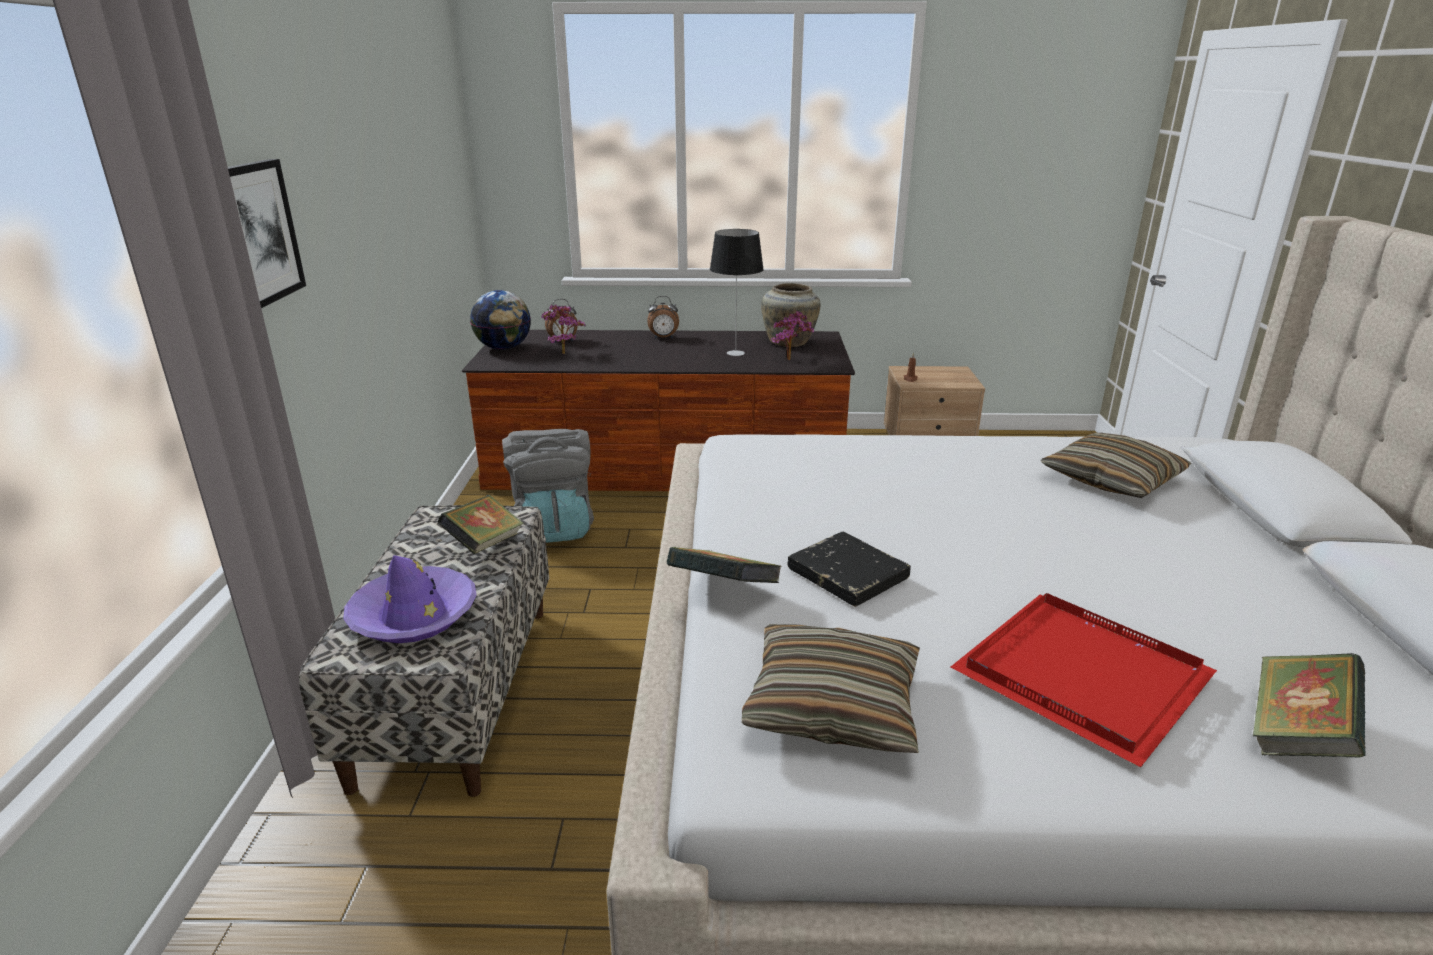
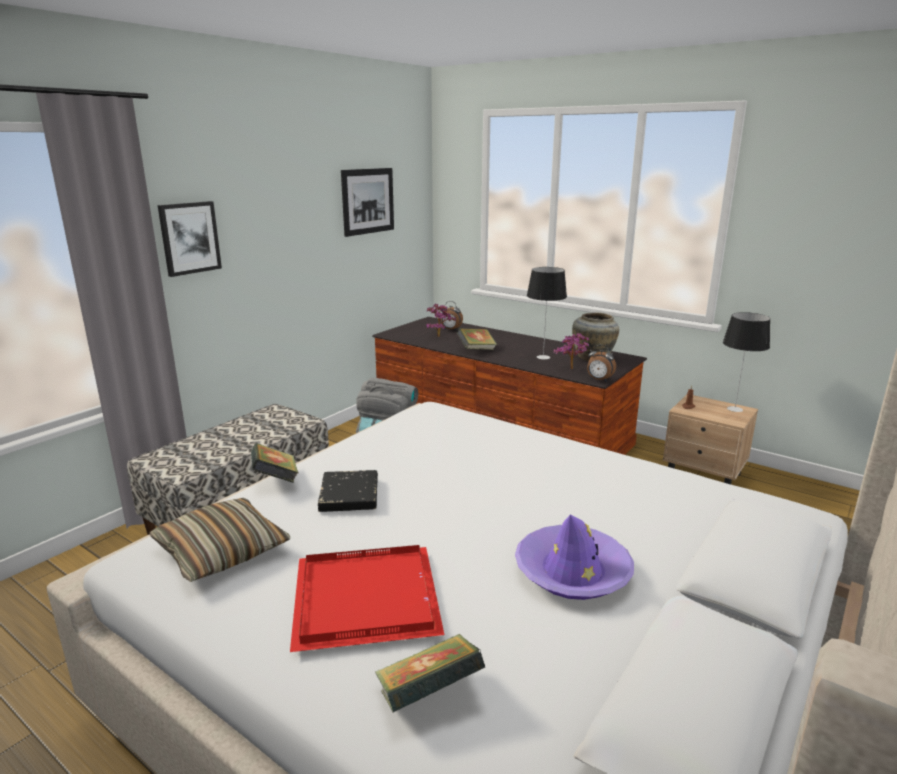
camera: 35 degrees right, 5 degrees down
(413, 615) = (197, 453): purple hat -> purple hat (572, 572)
(421, 152) = (368, 201): none -> picture
(484, 544) = (273, 431): book -> book (476, 350)
(503, 348) = (412, 327): globe -> none
(663, 338) = (513, 339): alarm clock -> alarm clock (599, 380)
(951, 371) = (735, 409): none -> table lamp
(1112, 479) = (640, 505): pillow -> none

